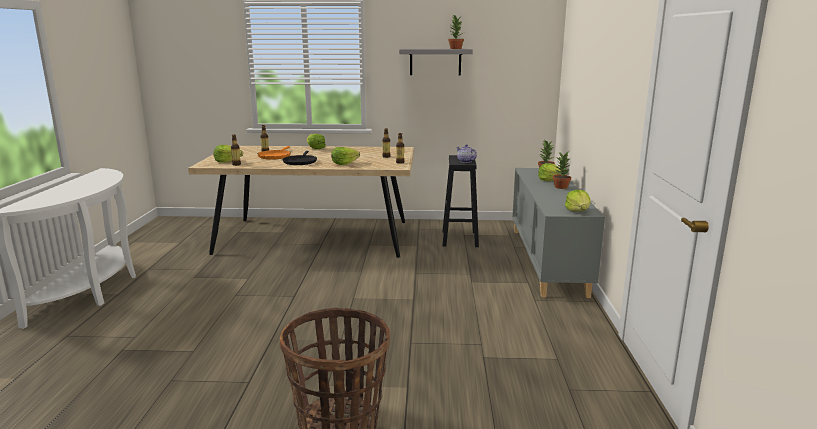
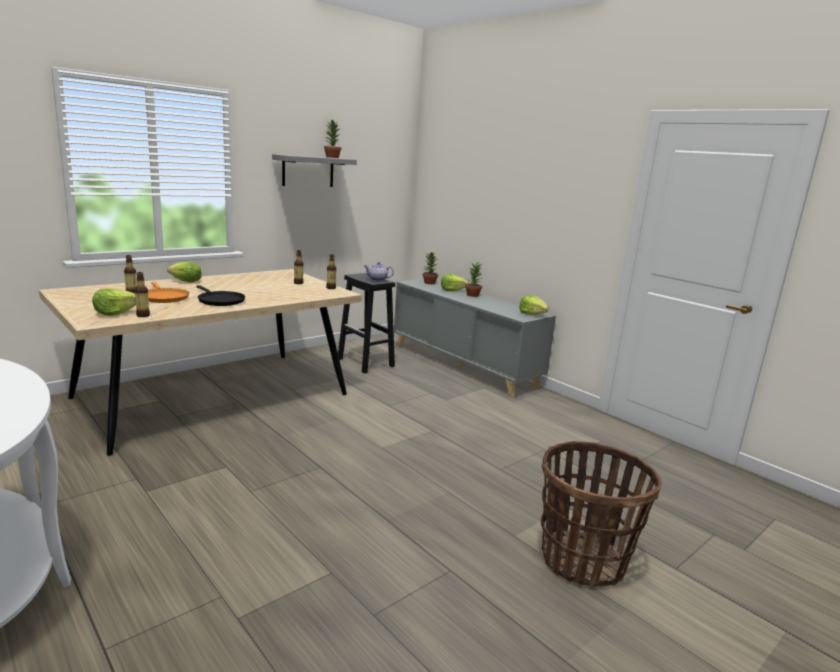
camera: 45 degrees left, 0 degrees up
(344, 163) = (278, 296): lettuce -> none

